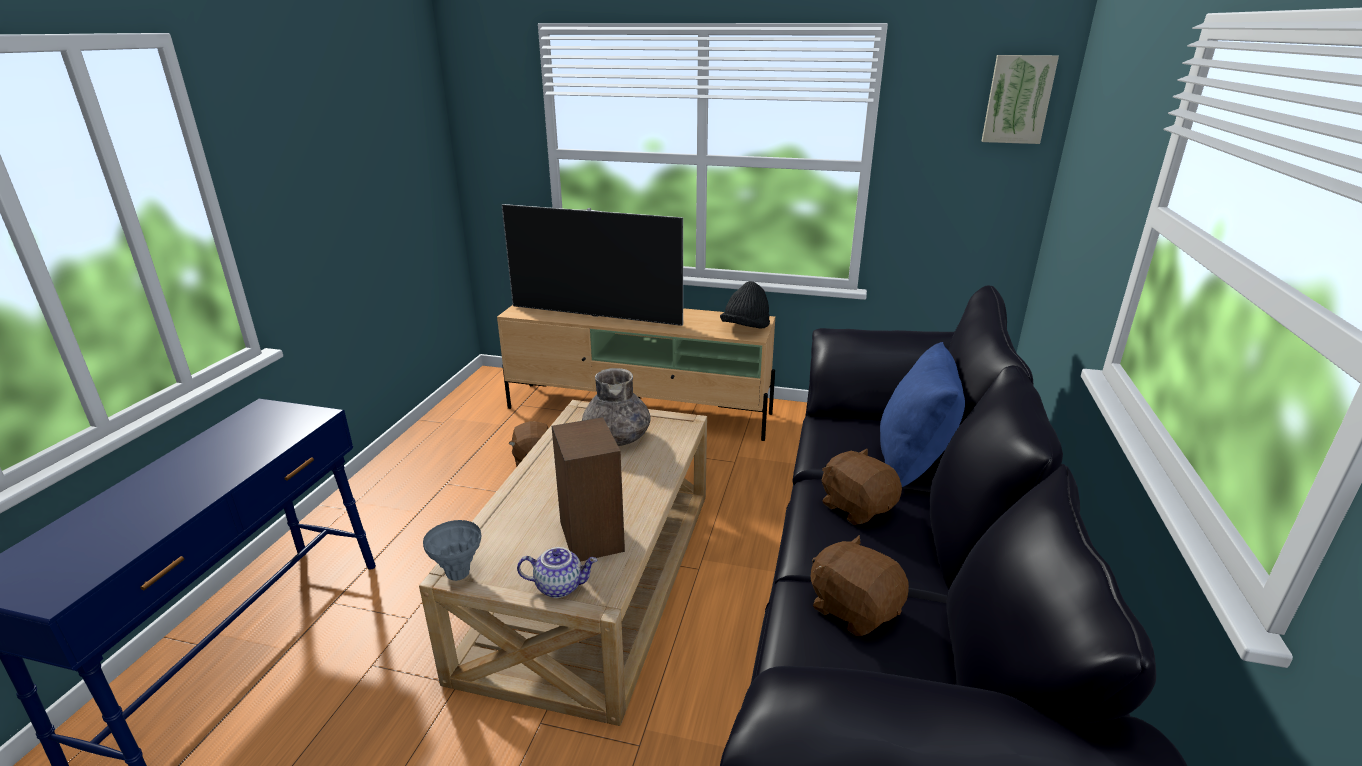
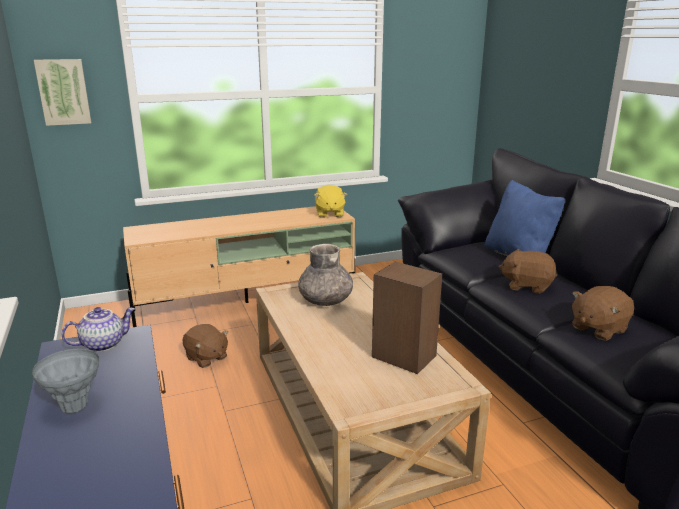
camera: 35 degrees left, 5 degrees down
(458, 574) = (355, 411): grey vase -> grey vase (74, 407)
(560, 586) = (430, 388): teapot -> teapot (103, 344)
(595, 315) = (209, 228): television -> none
(745, 328) = (329, 214): black hat -> yellow plush toy
(854, 608) = (598, 329): brown plush toy -> brown plush toy turned 45 degrees counterclockwise
(1018, 99) = (458, 41): picture -> picture (63, 92)

